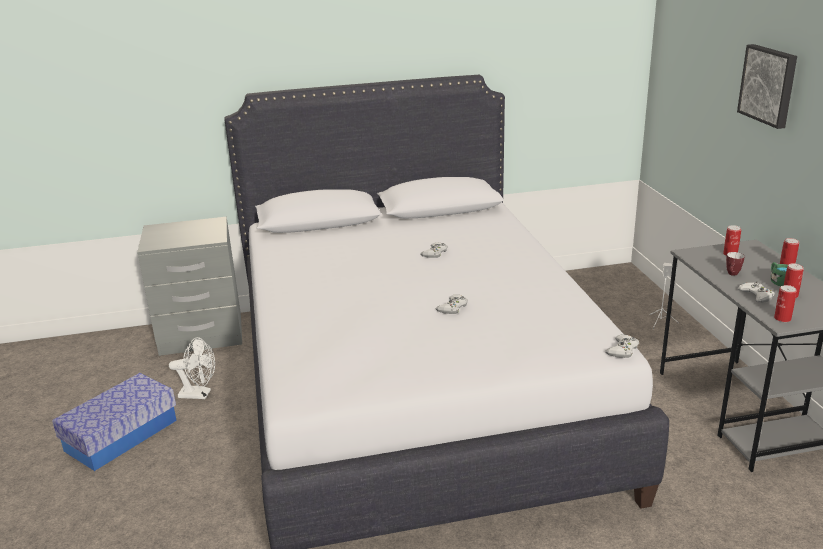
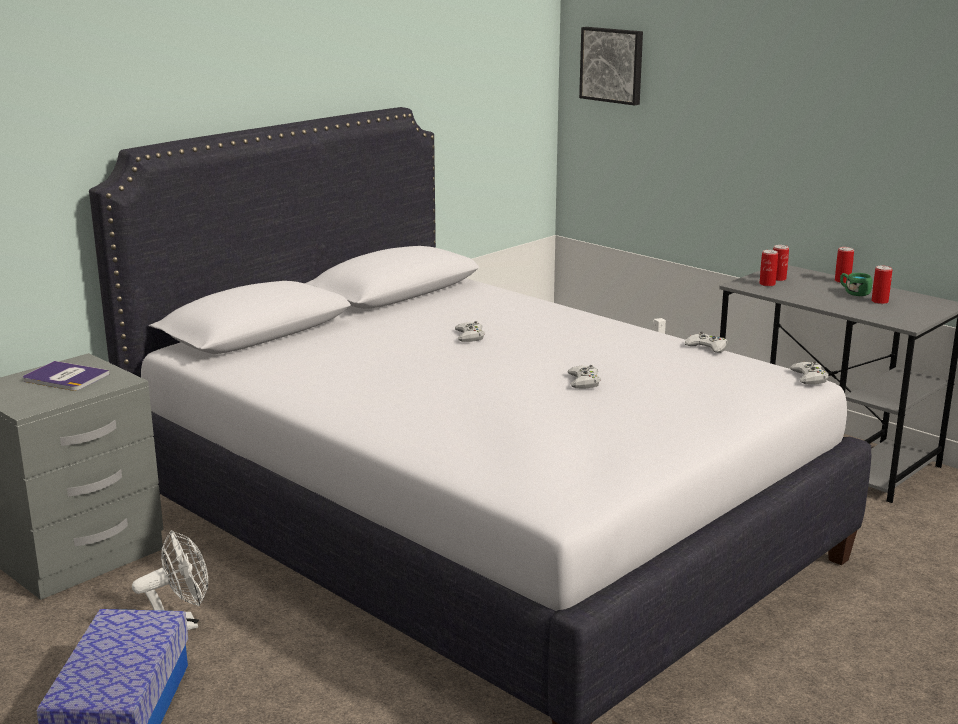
camera: 35 degrees left, 5 degrees down
(193, 230) = (65, 377): none -> book
(732, 274) = (807, 295): mug -> none
(756, 295) = (854, 307): white game controller -> white game controller (707, 347)
(769, 85) = (772, 86): picture -> picture (612, 65)
(782, 318) = (903, 320): can -> can (767, 284)

